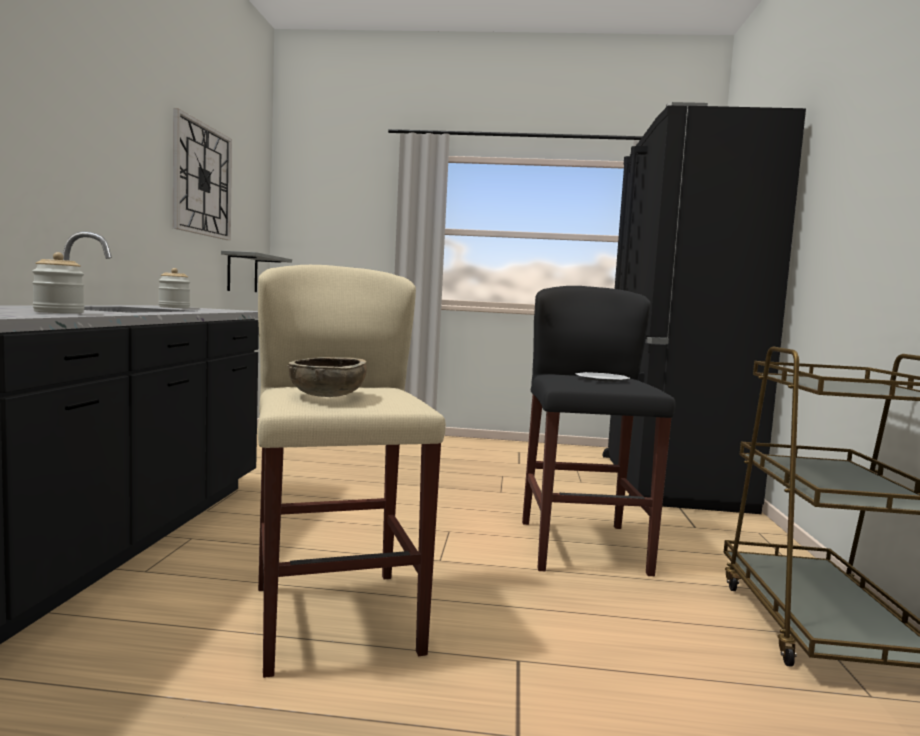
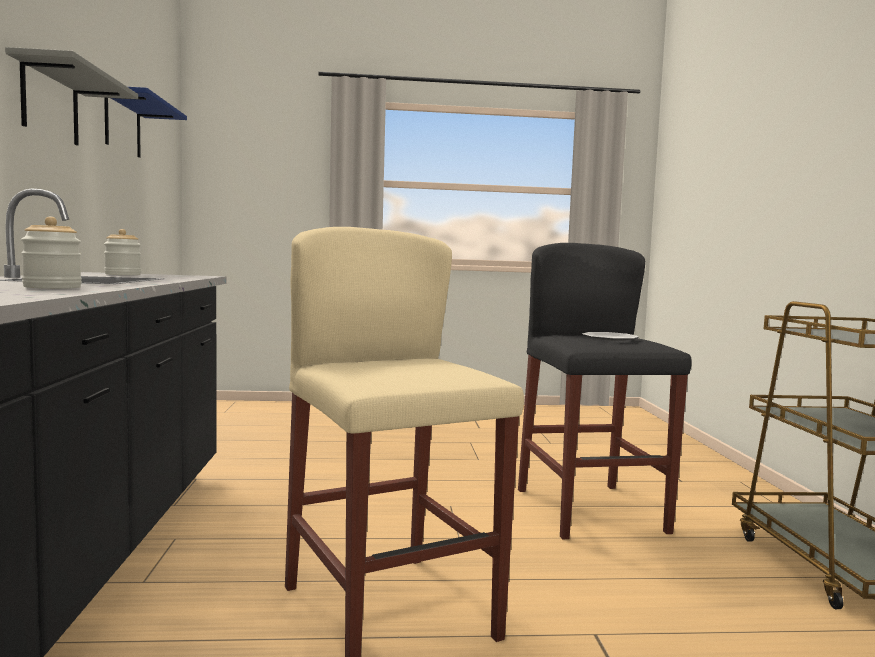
camera: 10 degrees left, 0 degrees up
(202, 180) = (122, 126): wall clock -> blue shelf
(242, 273) = (160, 231): grey shelf -> grey shelf (50, 104)
(327, 396) = (393, 372): brown bowl -> none
(666, 481) = (630, 437): black fridge -> none

